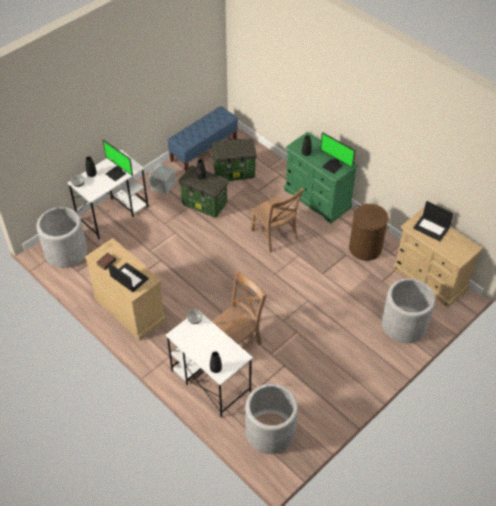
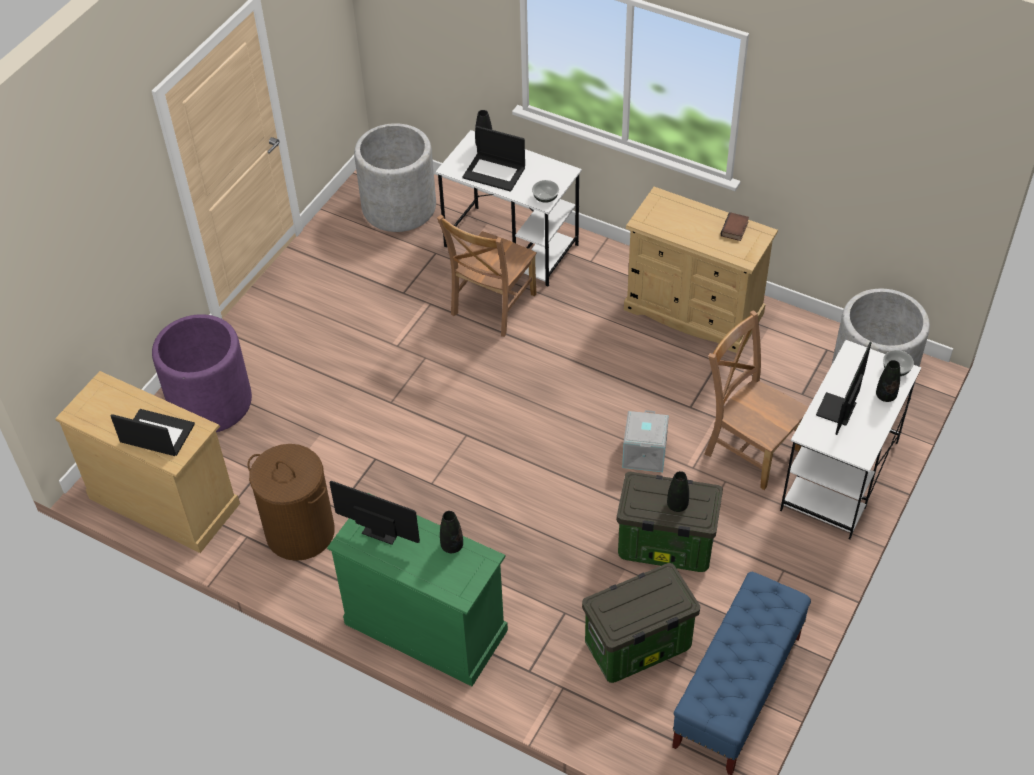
camera: 165 degrees right, 0 degrees up
(116, 173) = (838, 411): monitor -> monitor turned 90 degrees counterclockwise
(128, 278) = (681, 215): laptop -> laptop (495, 172)
(163, 185) = (778, 568): grey storage box -> grey storage box (643, 453)
(274, 236) = (492, 512): brown chair -> brown chair (749, 448)
(404, 325) = (210, 402): grey planter -> purple planter

